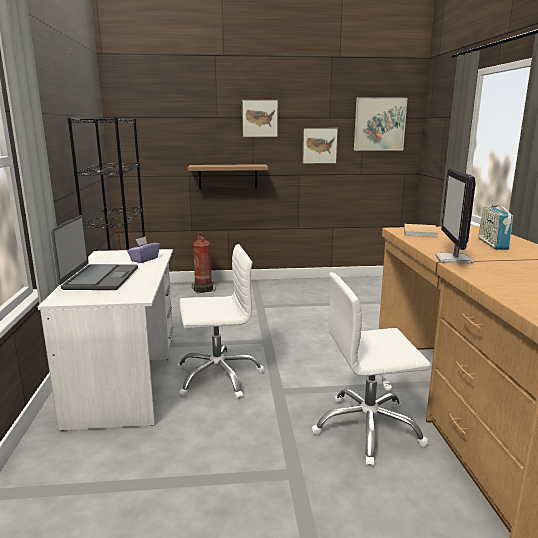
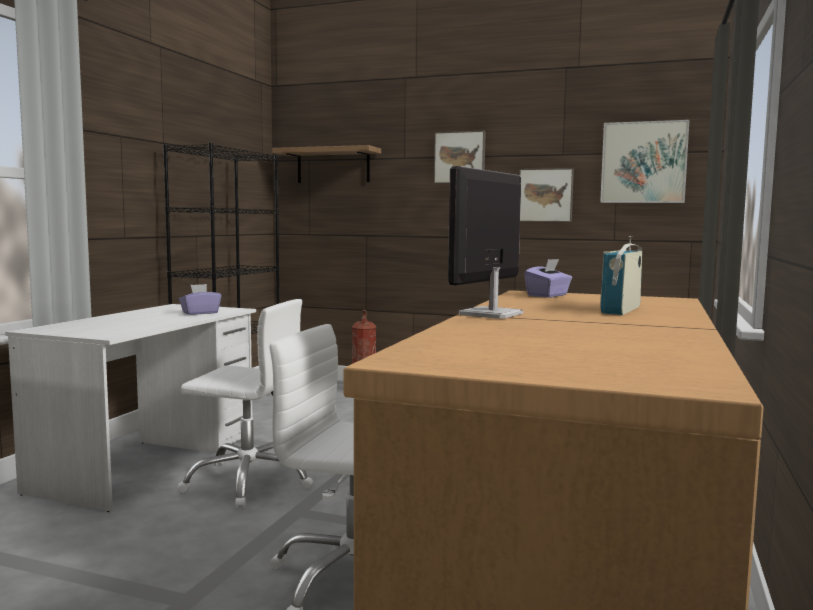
camera: 25 degrees right, 10 degrees down
(100, 278) = (115, 321): laptop -> none
(228, 176) = (415, 238): shelf -> shelf (333, 166)
(420, 232) = (548, 295): beige book -> purple tissue box

